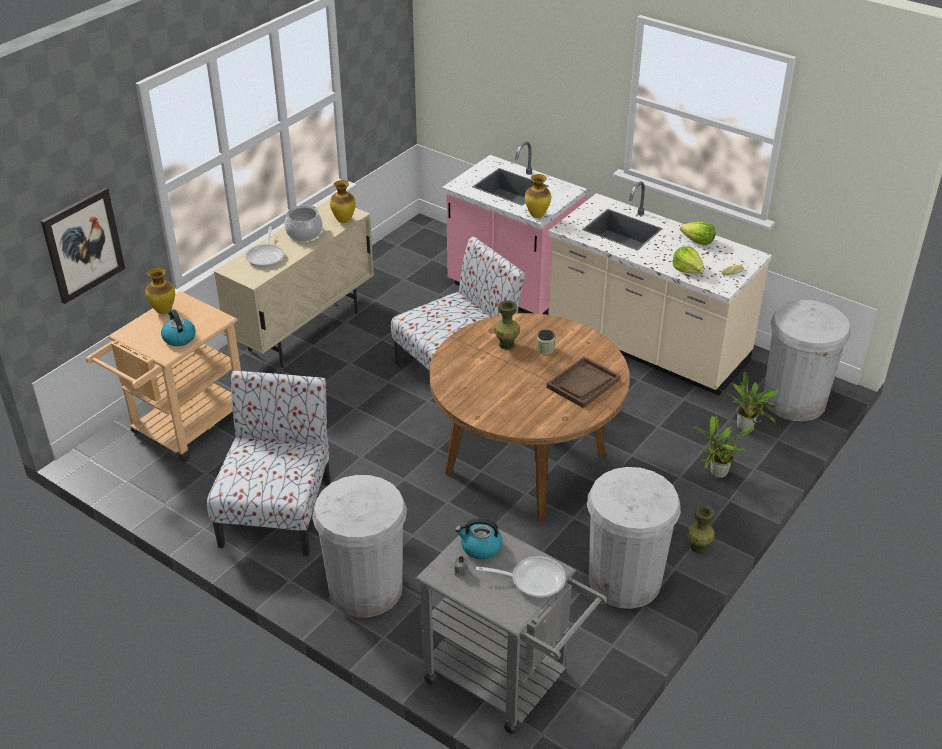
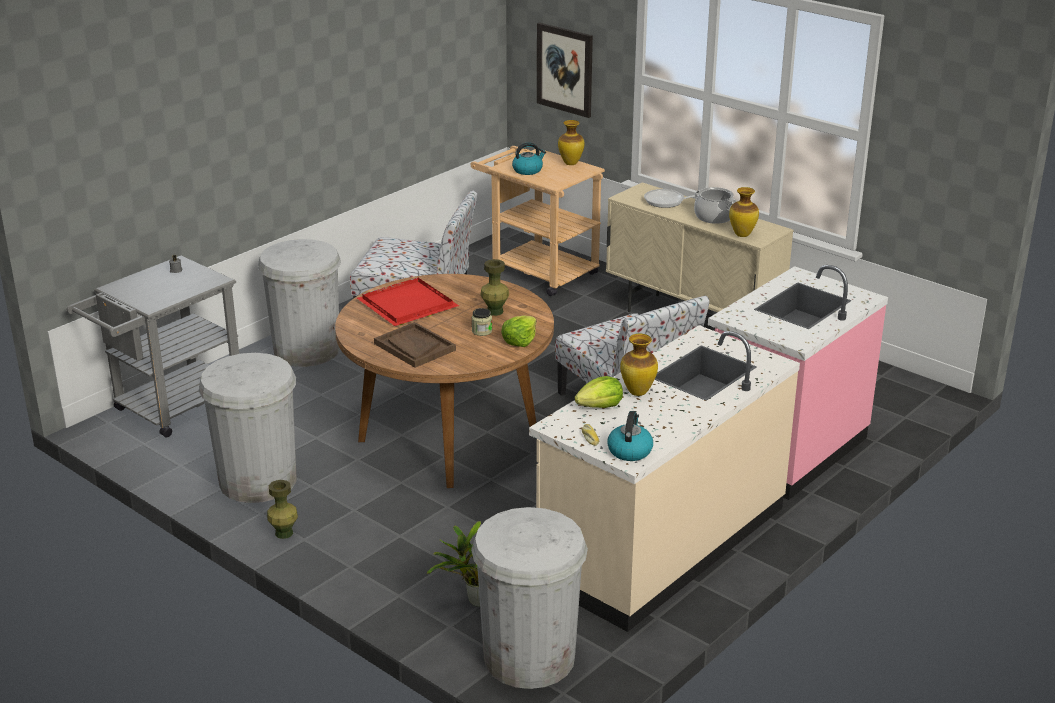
camera: 95 degrees right, 10 degrees down
(480, 547) = (197, 279): kettle -> kettle (629, 450)
(503, 396) = (407, 306): none -> red tray
(532, 579) = (146, 296): frying pan -> none
(537, 216) = (728, 316): vase -> vase (637, 392)
(698, 241) = (671, 422): lettuce -> lettuce (519, 341)
(716, 474) = (397, 564): potted plant -> none

